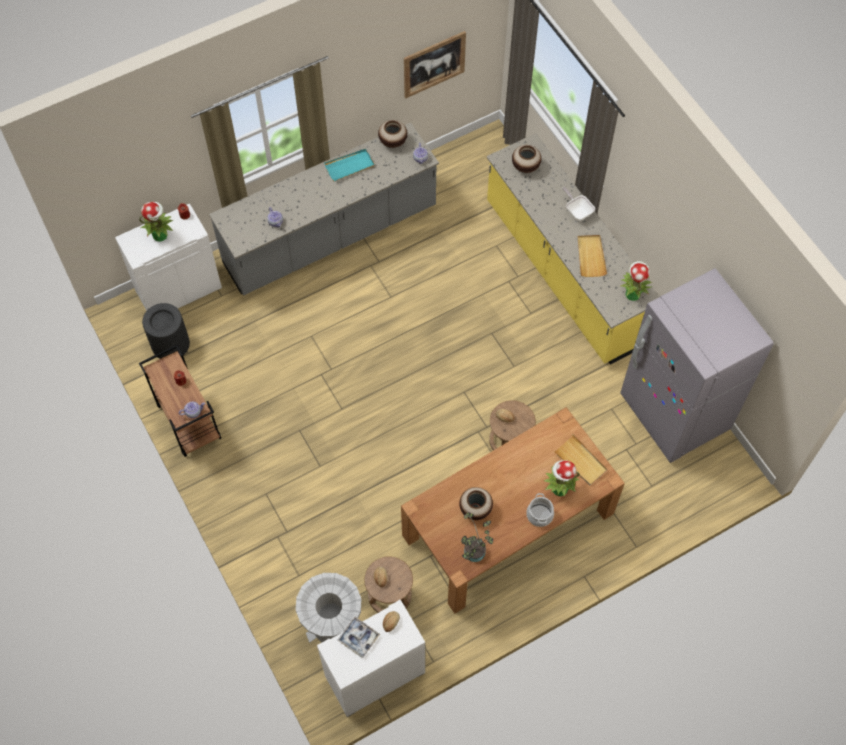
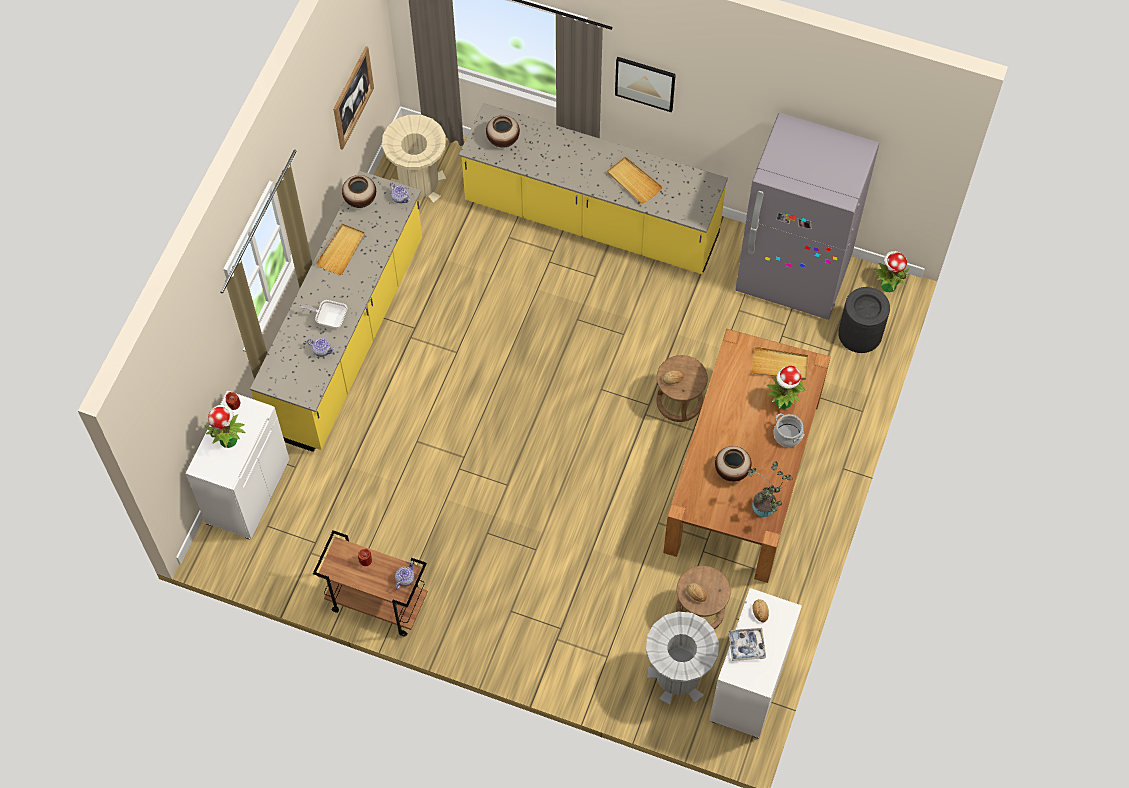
camera: 40 degrees left, 0 degrees up
(170, 344) = (290, 547): black trash can -> black trash can (859, 333)
(330, 237) = (348, 337): grey counter -> yellow counter
(350, 166) = (342, 250): turquoise tray -> beige tray
(469, 170) = (419, 184): none -> beige trash can
(577, 211) = (585, 149): frying pan -> frying pan (329, 319)
(632, 293) = (697, 189): potted plant -> potted plant (887, 285)
(639, 183) = (645, 83): none -> picture

